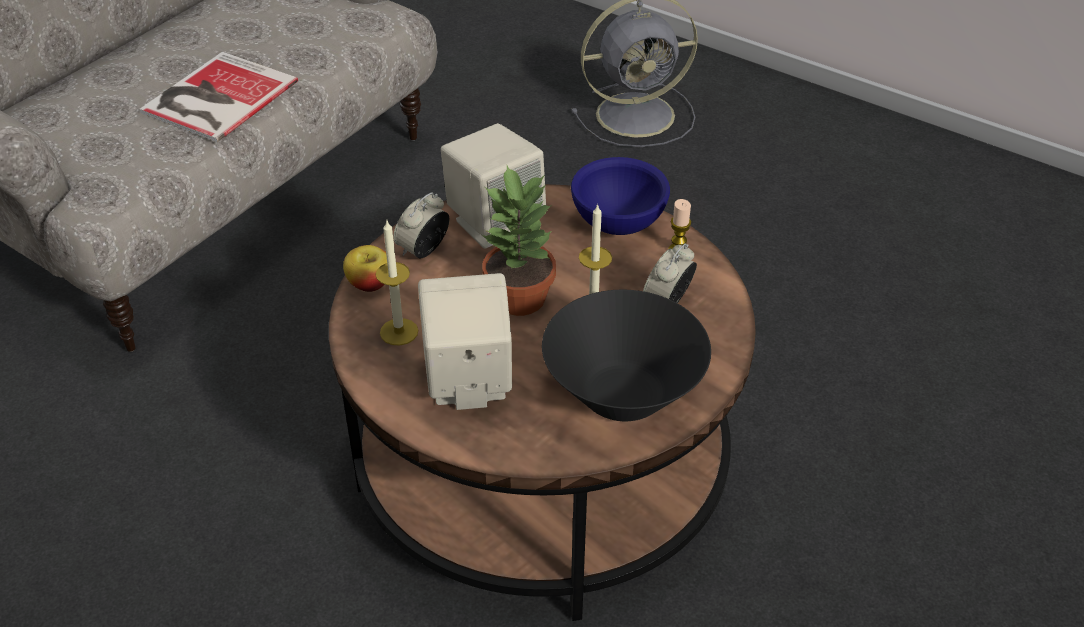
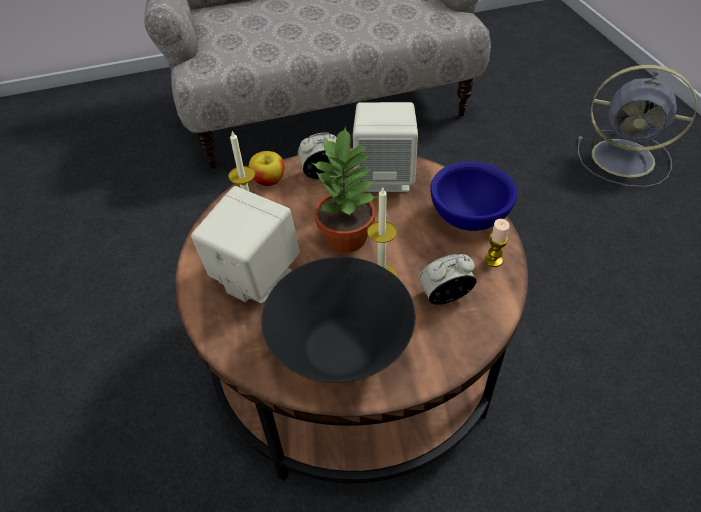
camera: 40 degrees right, 5 degrees up
(215, 98) = (312, 35): book -> none

